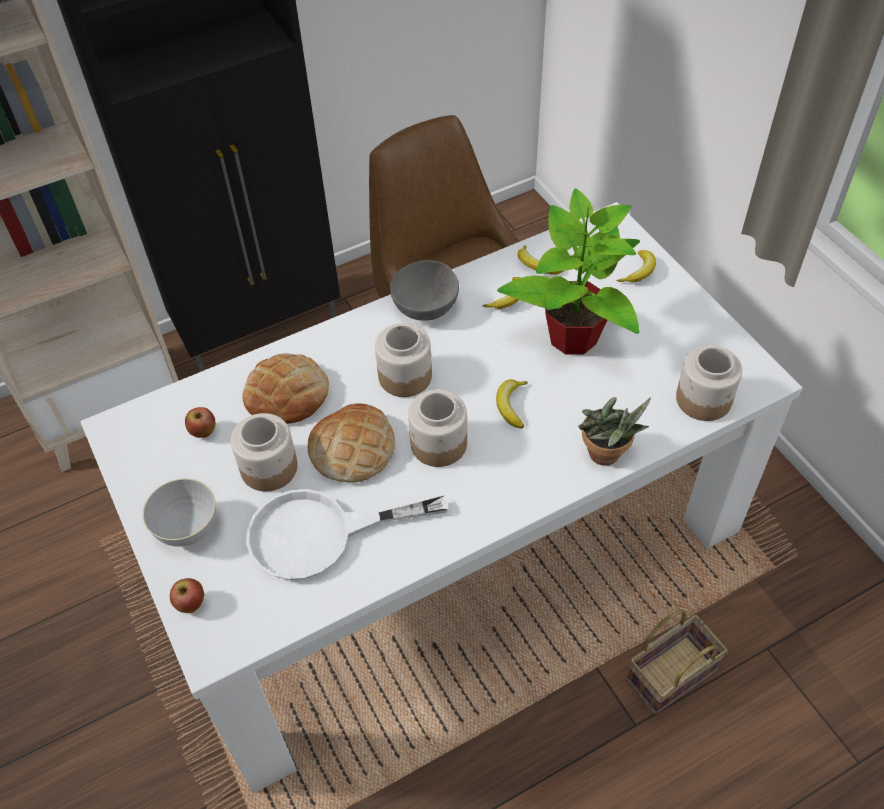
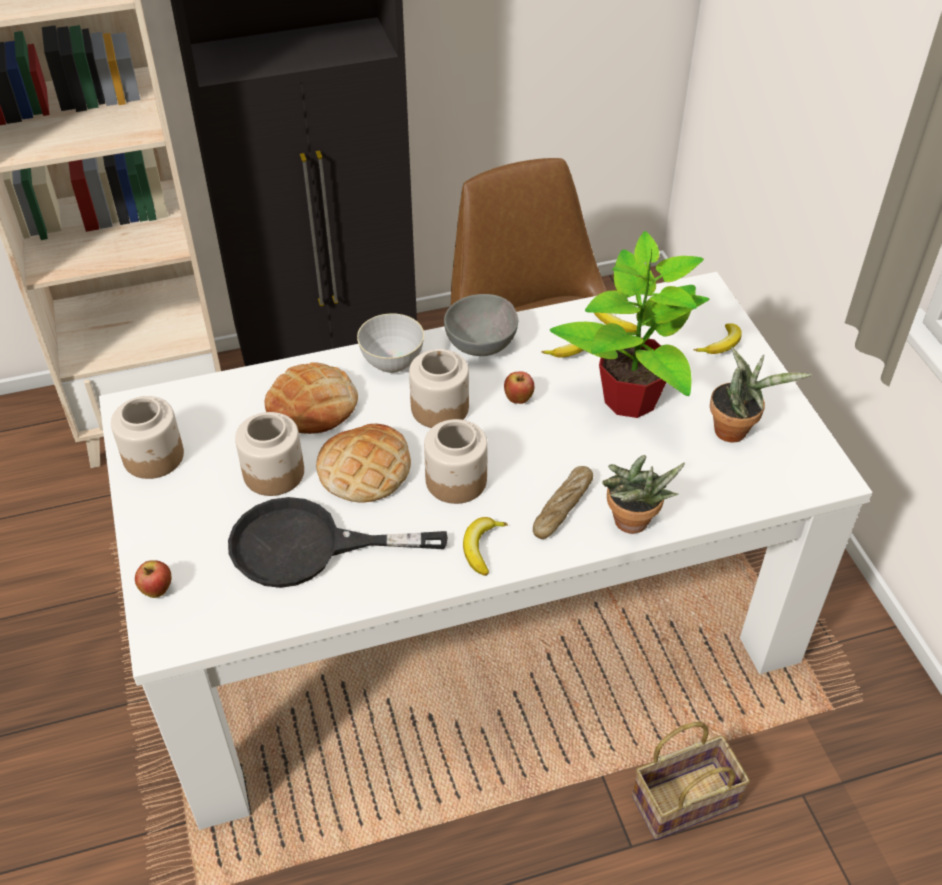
camera: 10 degrees right, 5 degrees down
(188, 529) = (175, 517): grey bowl -> grey bowl (392, 362)
(204, 432) = (218, 427): apple -> apple (518, 399)
(320, 534) = (307, 547): white frying pan -> black frying pan
(511, 405) = (544, 456): banana -> banana (481, 547)
(540, 451) = (563, 507): none -> bread
(672, 350) = (735, 430): none -> potted plant
(704, 399) = (757, 486): jar -> jar (154, 457)

